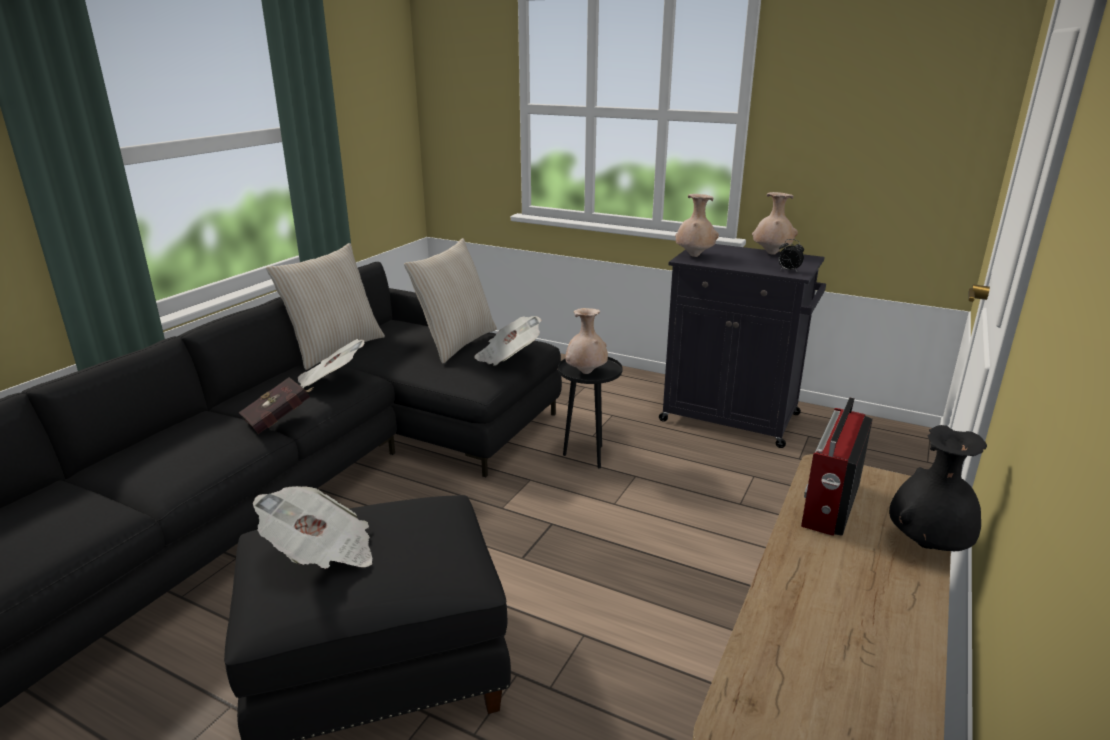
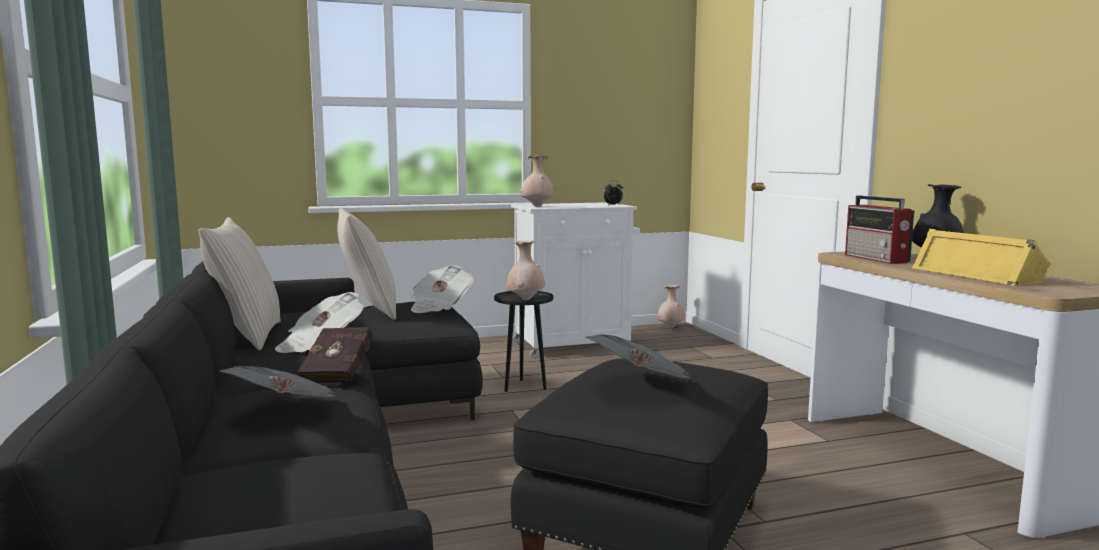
camera: 45 degrees left, 15 degrees down
(173, 450) = (287, 412): none -> newspaper
(733, 418) = (574, 345): black cabinet -> white cabinet
(771, 254) = (577, 203): beige vase -> beige vase (670, 327)
(818, 619) = (977, 275): none -> yellow speaker

